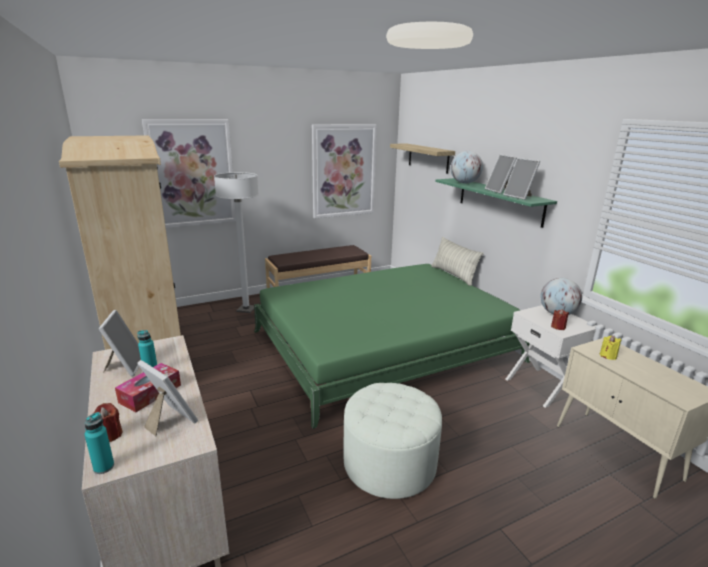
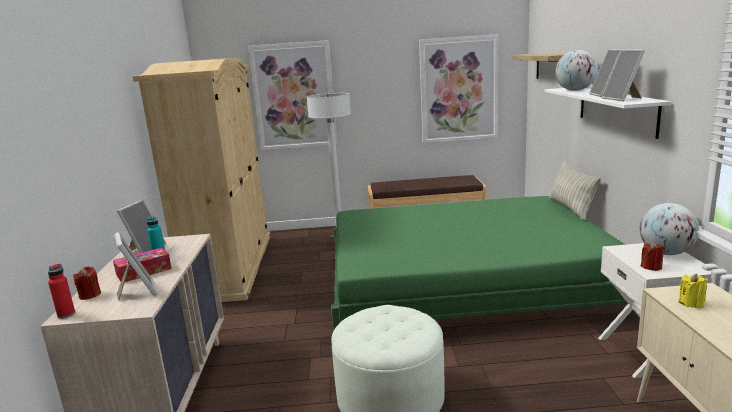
camera: 25 degrees right, 5 degrees down
(104, 467) = (66, 314): turquoise bottle -> red bottle
(499, 201) = (616, 109): green shelf -> white shelf

